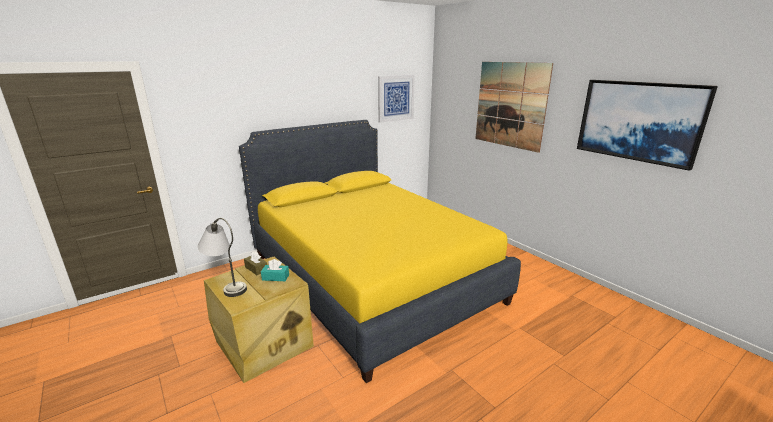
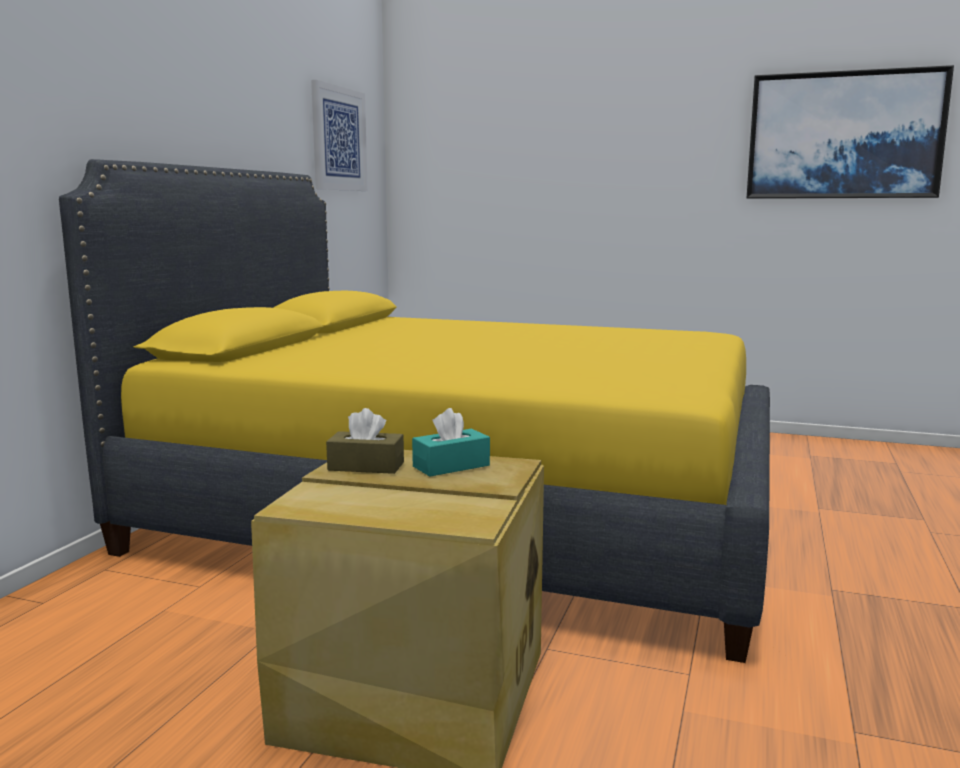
camera: 35 degrees left, 10 degrees down
(226, 285) = (351, 505): grey table lamp -> none
(510, 105) = (592, 141): picture -> none

